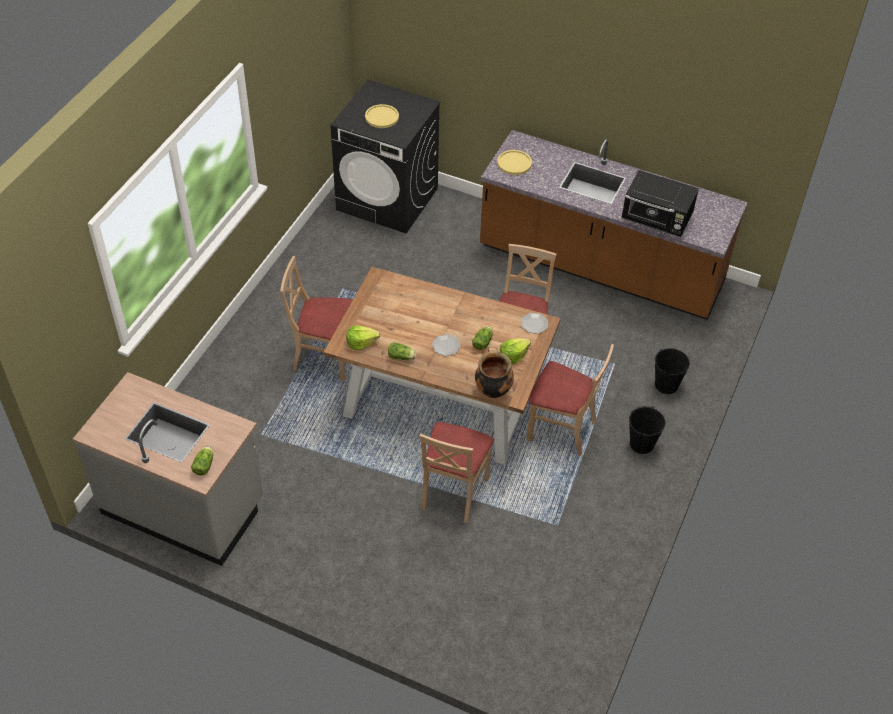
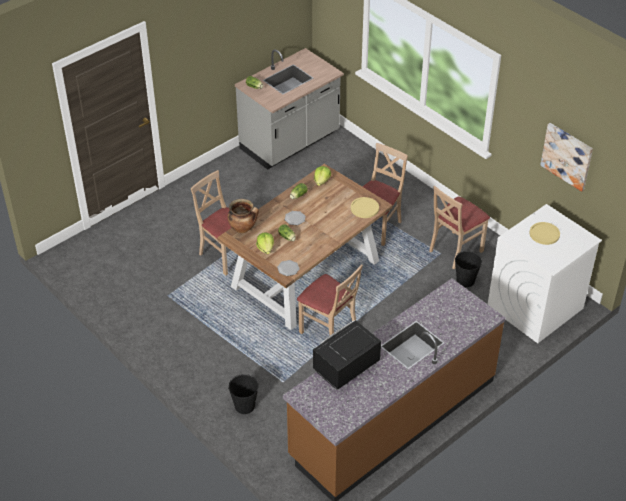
camera: 115 degrees right, 5 degrees down
(310, 65) = (567, 156): none -> picture
(388, 199) = (535, 307): black washing machine -> white washing machine
(514, 163) = (459, 303): yellow plate -> yellow plate (364, 208)
(561, 430) = (241, 327): beige chair -> beige chair (455, 250)
(642, 444) = (201, 366): black bucket -> black bucket (465, 280)

